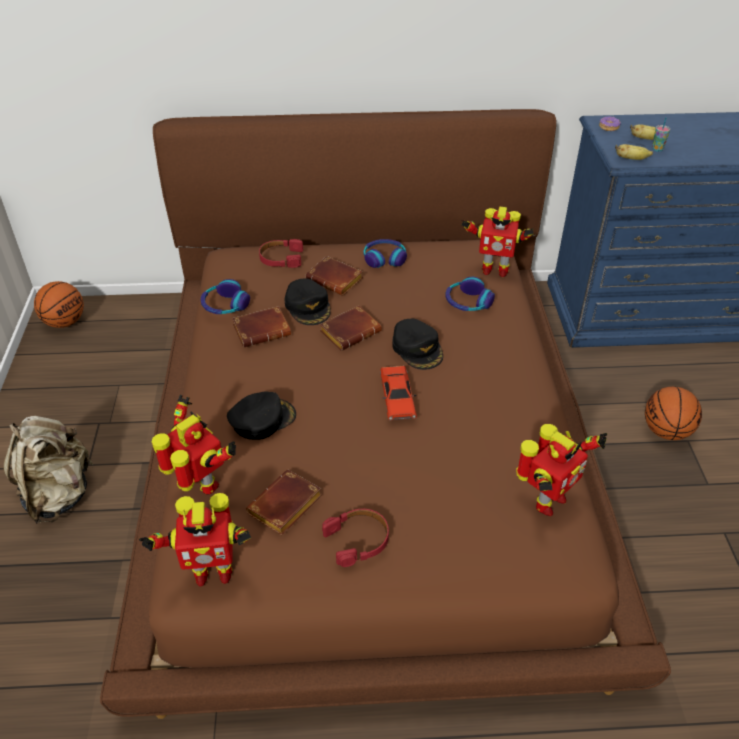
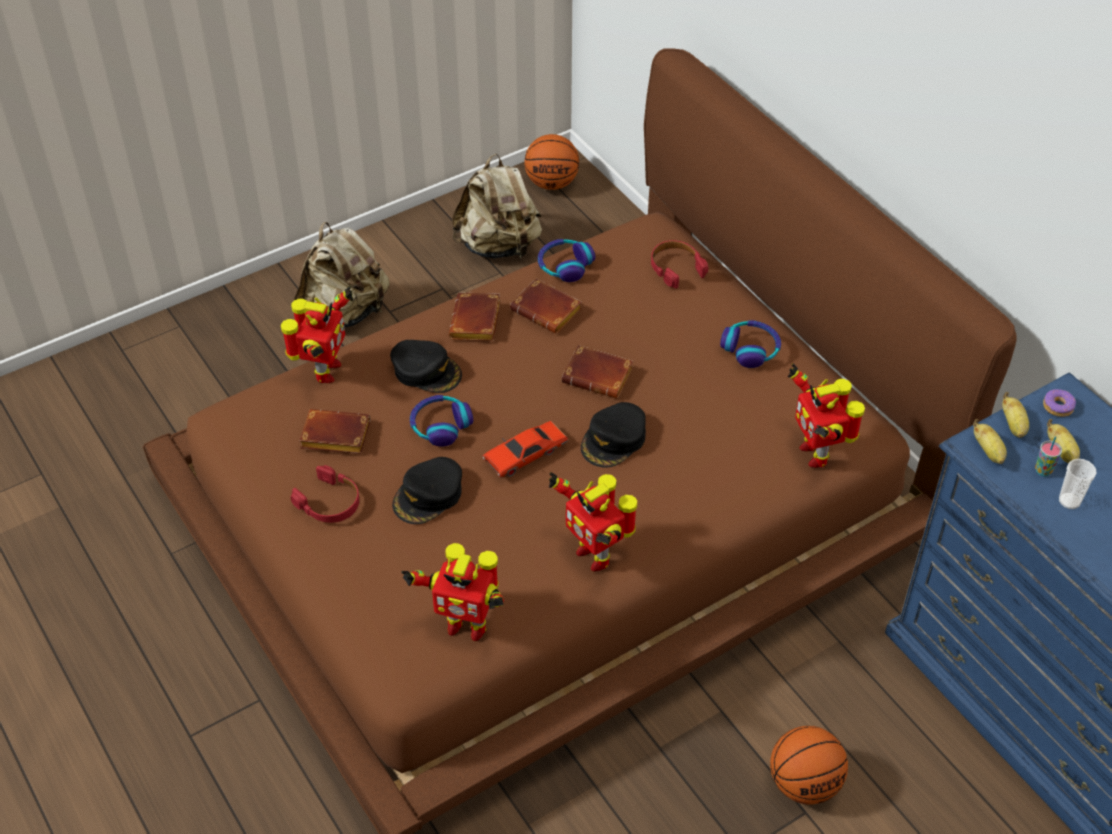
camera: 60 degrees right, 5 degrees up
(93, 374) = (499, 246): none -> beige backpack
(211, 572) = (242, 425): toy robot -> toy robot (595, 554)
(308, 306) = (612, 326): black cap -> black cap (428, 496)
(336, 280) = (676, 327): brown book -> brown book (477, 323)
(467, 302) = (730, 451): headphones -> headphones (440, 425)
(615, 144) = (1013, 426): none -> banana
(686, 150) = (1069, 501): none -> cup

